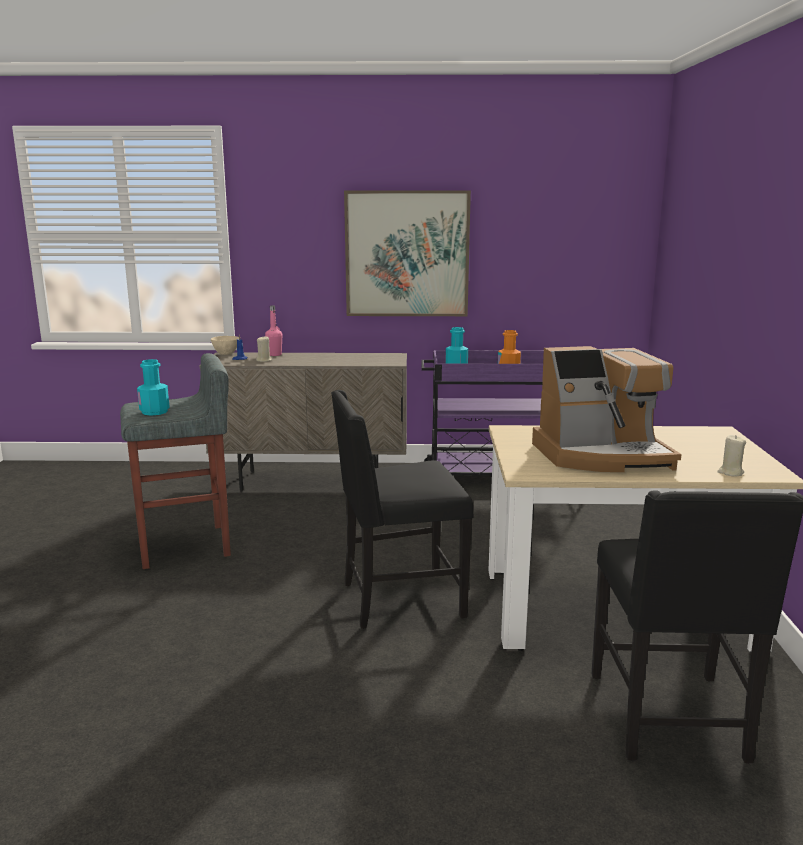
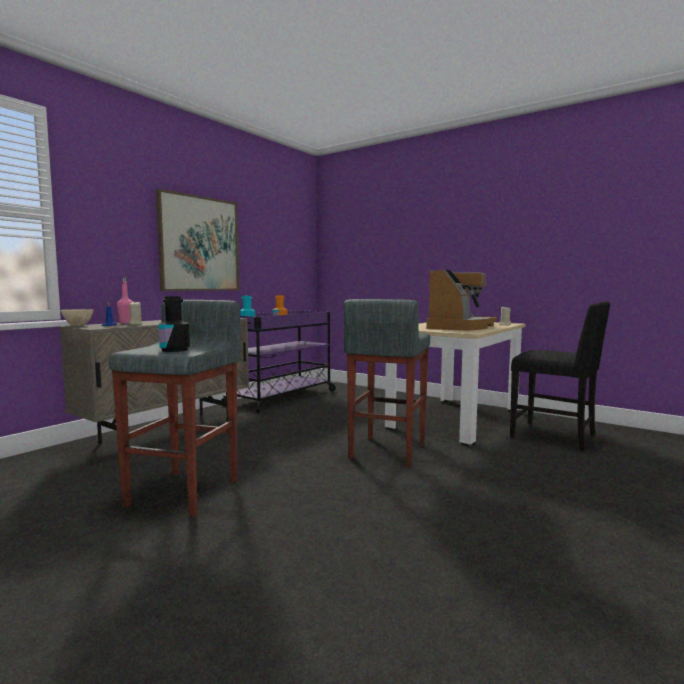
camera: 55 degrees left, 10 degrees down
(154, 412) = (174, 350): turquoise bottle -> black bottle
(399, 600) = (386, 451): black chair -> grey stool

